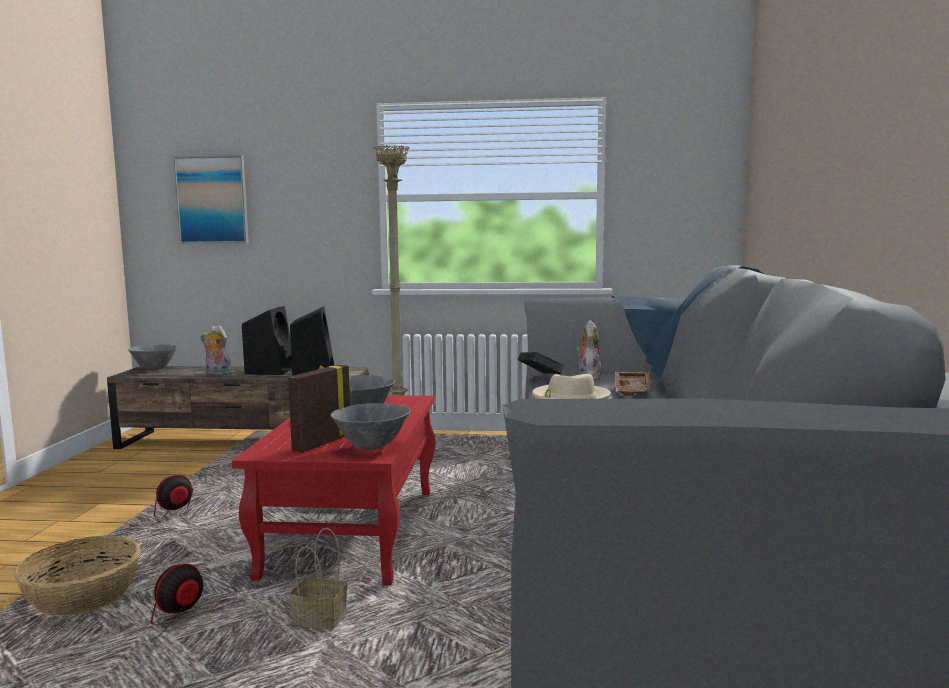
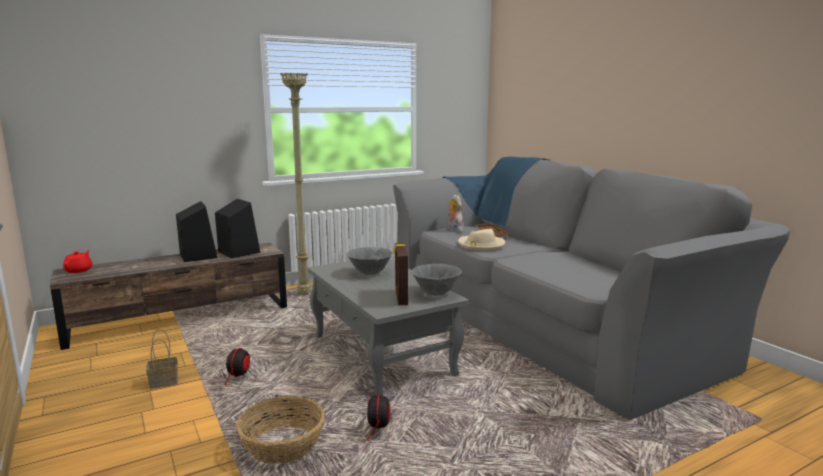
camera: 35 degrees left, 5 degrees up
(154, 369) = (79, 270): grey bowl -> red teapot
(212, 200) = (111, 111): picture -> none
(217, 373) = (156, 265): plush toy -> none
(322, 620) = (455, 403): basket -> basket (165, 381)
(353, 532) = (382, 355): red coffee table -> grey coffee table
(540, 378) = (433, 234): book -> none

